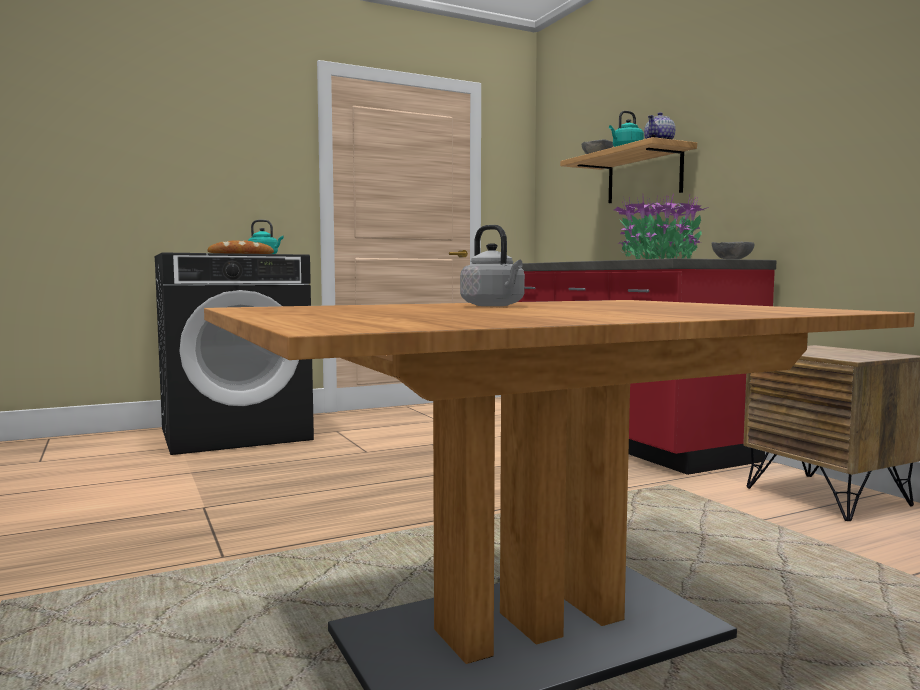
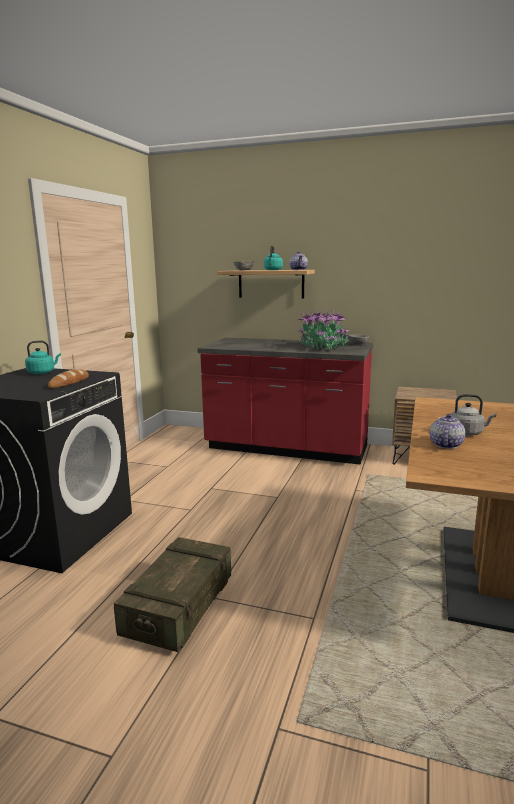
camera: 45 degrees left, 10 degrees up
(166, 501) = (179, 607): none -> crate
(401, 305) = (445, 445): none -> teapot

